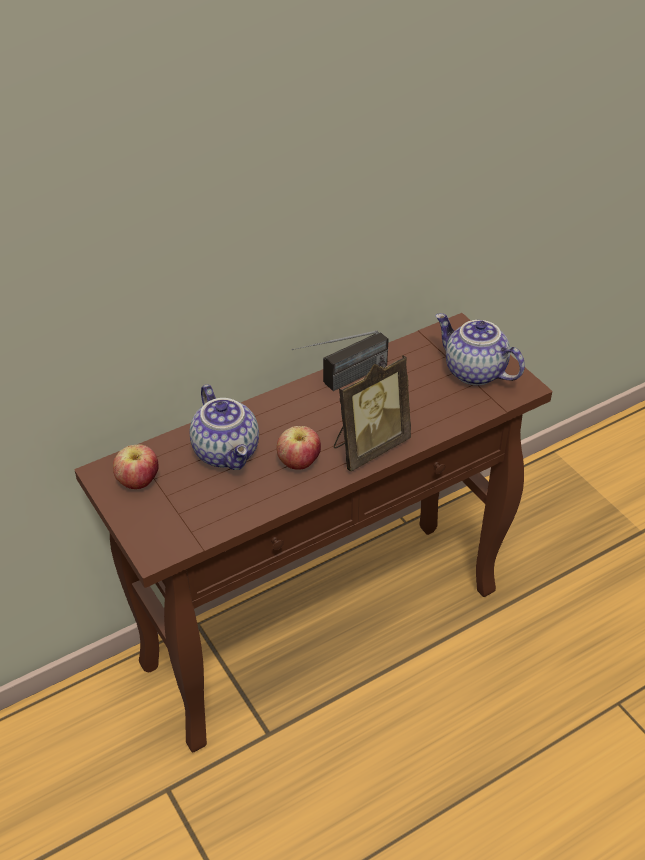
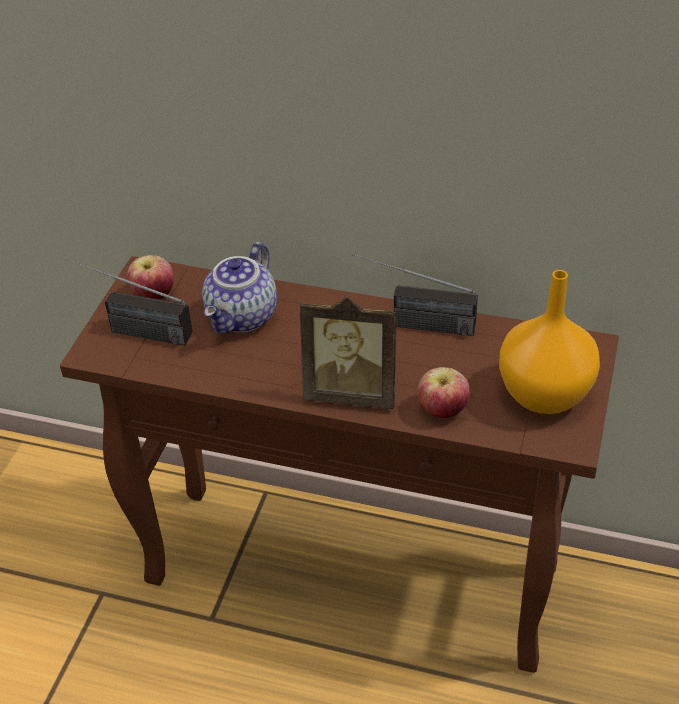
camera: 50 degrees right, 0 degrees up
(160, 516) = (131, 330): none -> radio
(299, 463) = (280, 364): apple -> apple (443, 410)
(473, 372) = (543, 396): teapot -> orange vase

